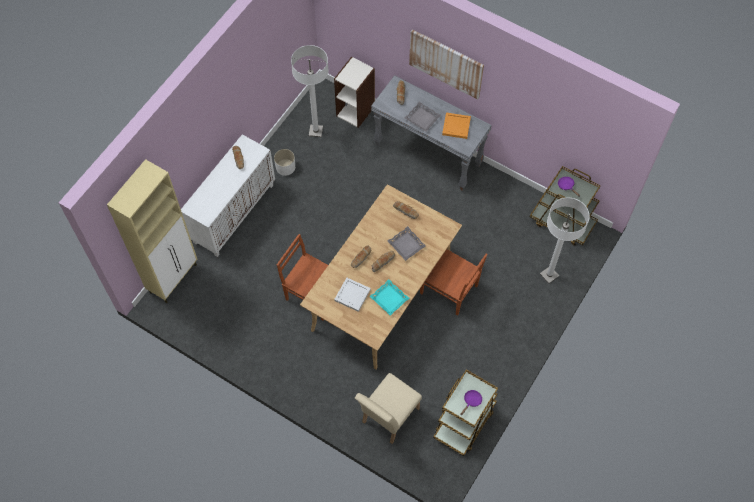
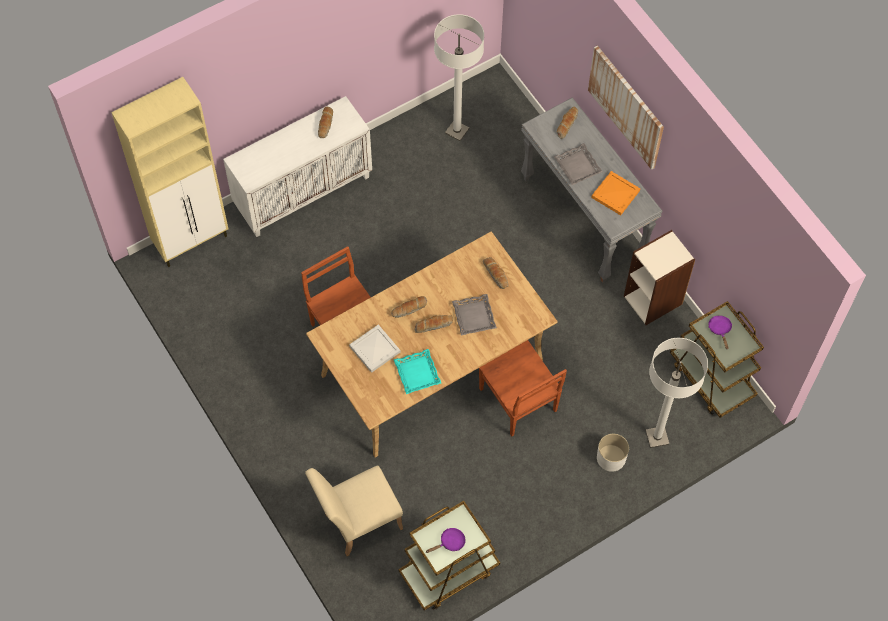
camera: 25 degrees right, 0 degrees up
(285, 167) = (396, 160): white planter -> white planter (611, 458)
(356, 111) = (521, 125): bookcase -> bookcase (653, 300)

